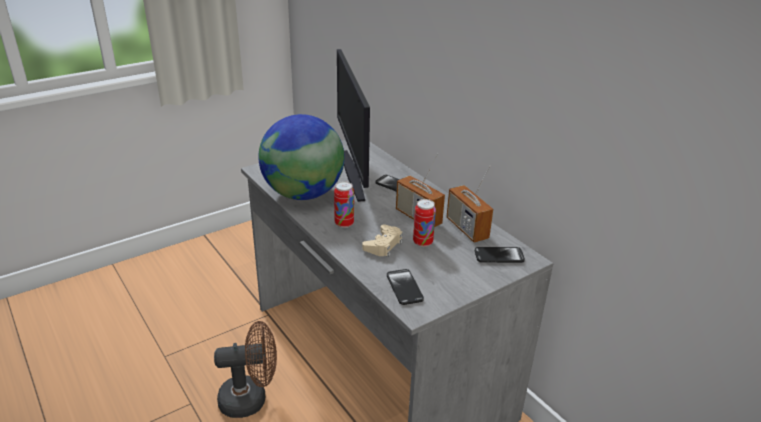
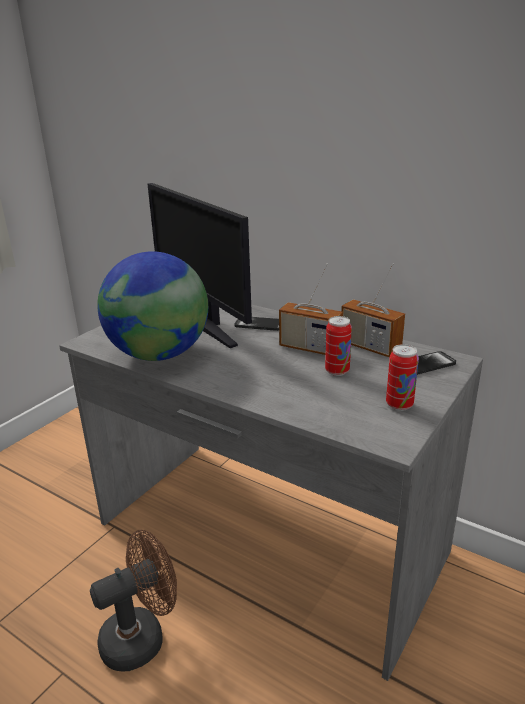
camera: 20 degrees left, 5 degrees down
(344, 224) = (233, 373): can -> can (399, 405)
(383, 245) = (296, 384): beige game controller -> none
(404, 288) = (359, 422): phone -> none

